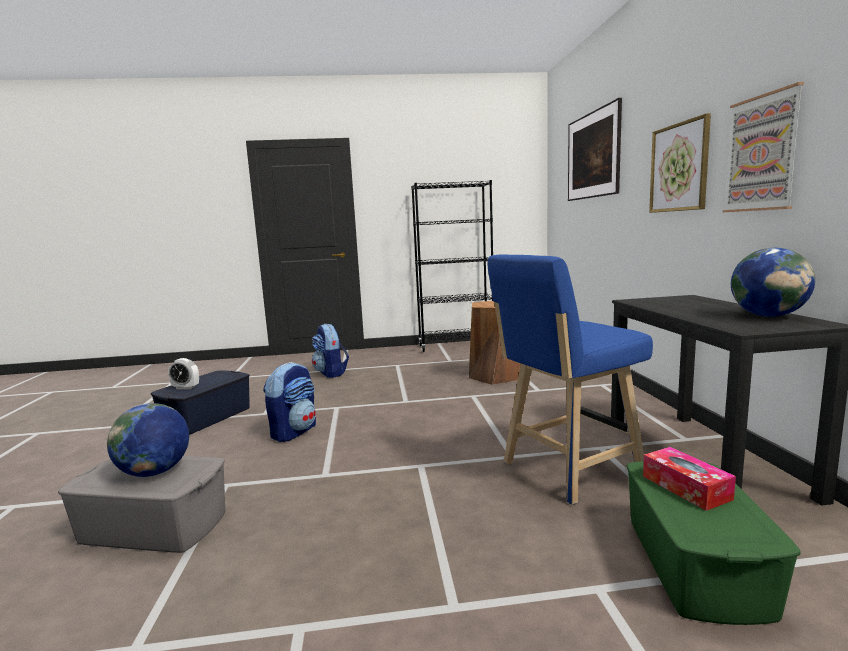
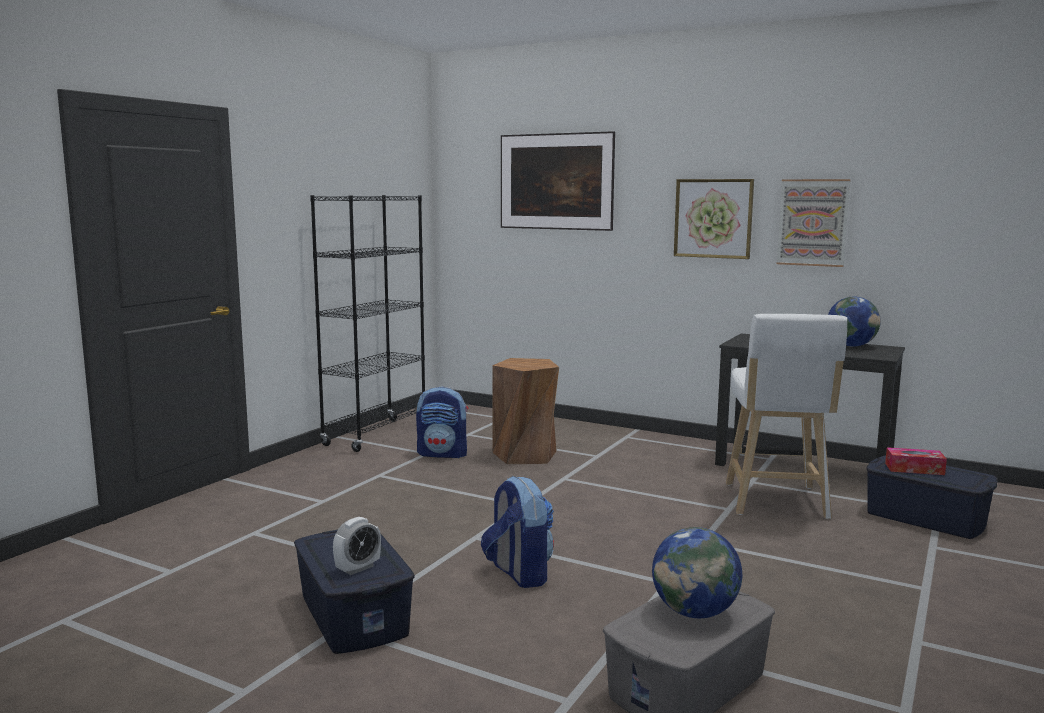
camera: 55 degrees left, 0 degrees up
(331, 373) = (325, 511): backpack -> backpack (443, 454)
(566, 470) = (776, 503): blue stool -> white stool
(694, 564) = (926, 518): green storage box -> blue storage box

